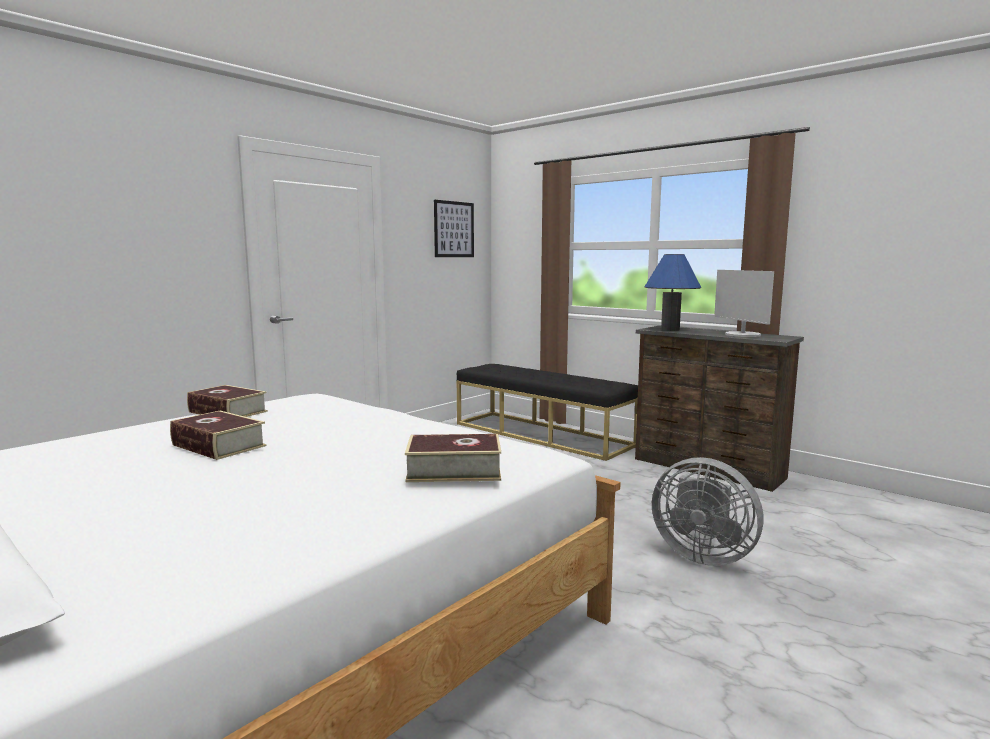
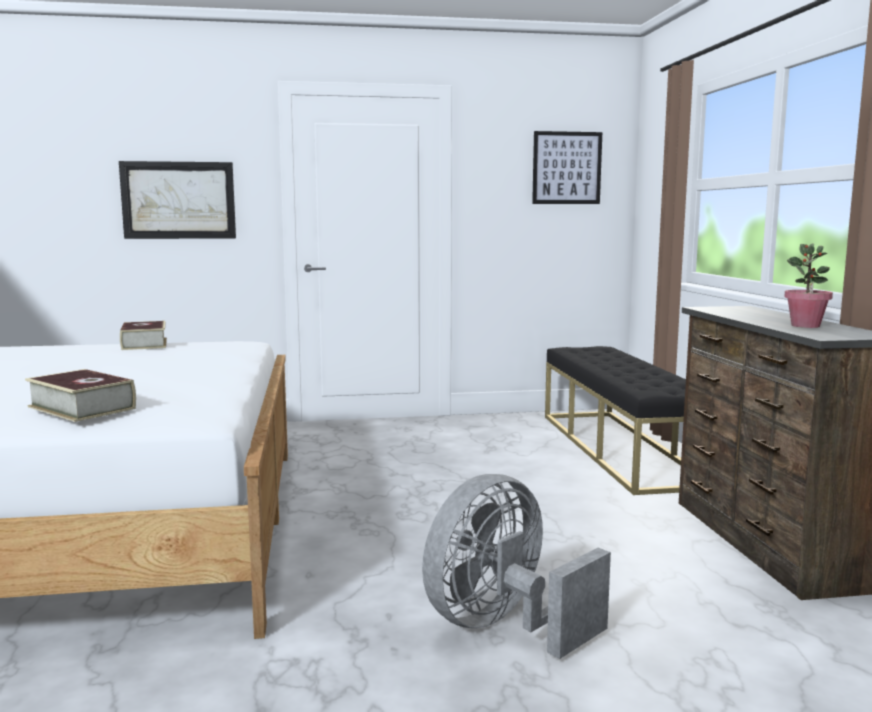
camera: 40 degrees right, 0 degrees up
(140, 254) = (179, 200): none -> picture
(218, 445) = (52, 363): book -> none
(670, 329) = (730, 311): blue table lamp -> none
(702, 555) = (503, 626): grey fan -> grey fan turned 60 degrees clockwise
(742, 335) = (805, 326): monitor -> potted plant

